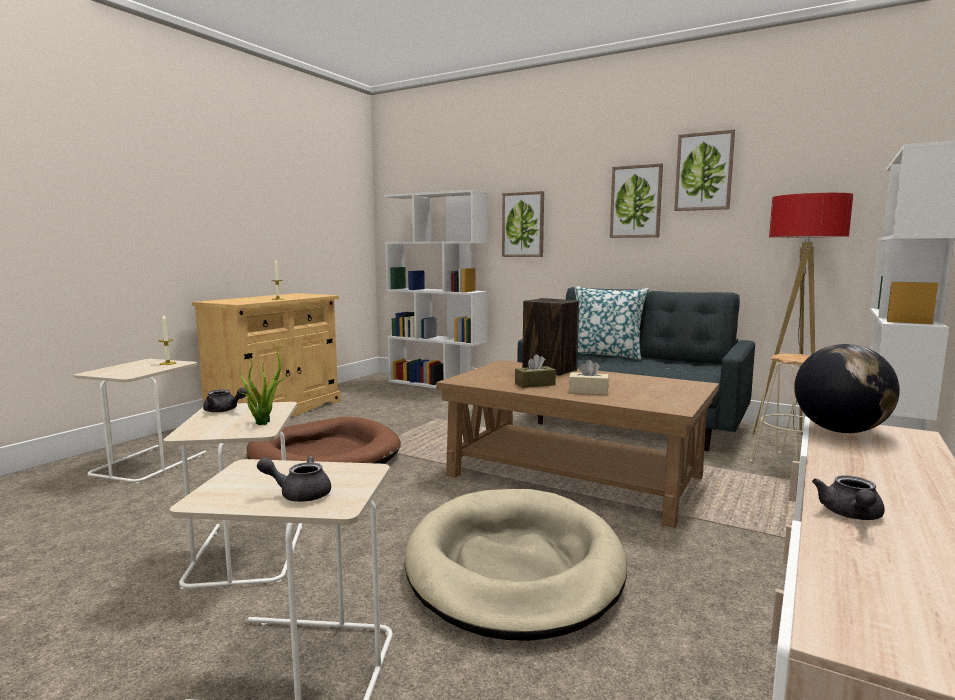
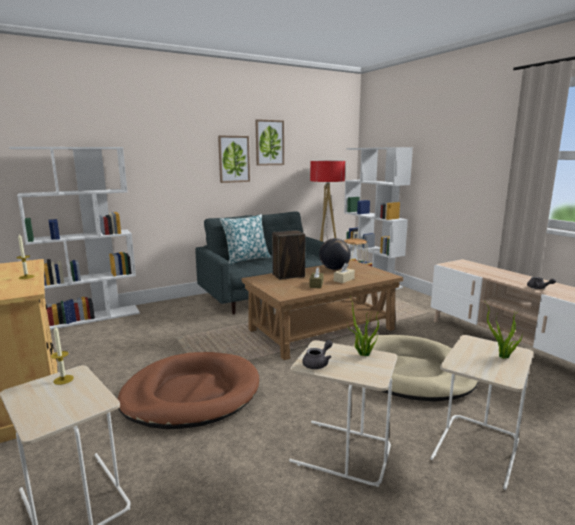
camera: 60 degrees left, 5 degrees up
(299, 494) = (502, 357): grey teapot -> potted plant
(523, 225) = (153, 174): picture -> none
(840, 431) = (456, 266): globe -> globe (334, 269)

